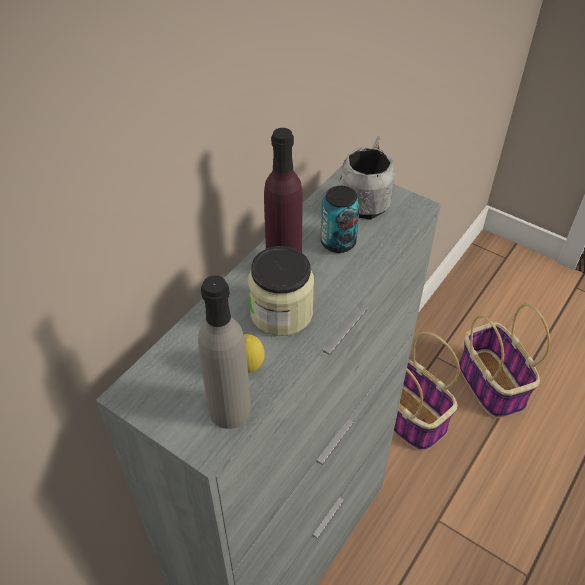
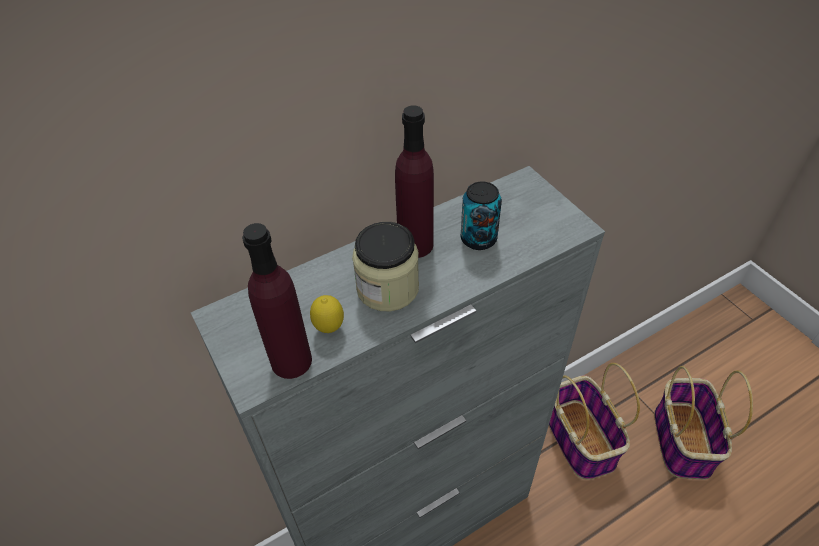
camera: 25 degrees right, 0 degrees up
(229, 410) = (291, 361): grey bottle -> purple bottle
(366, 201) = (529, 207): grey mug -> none

